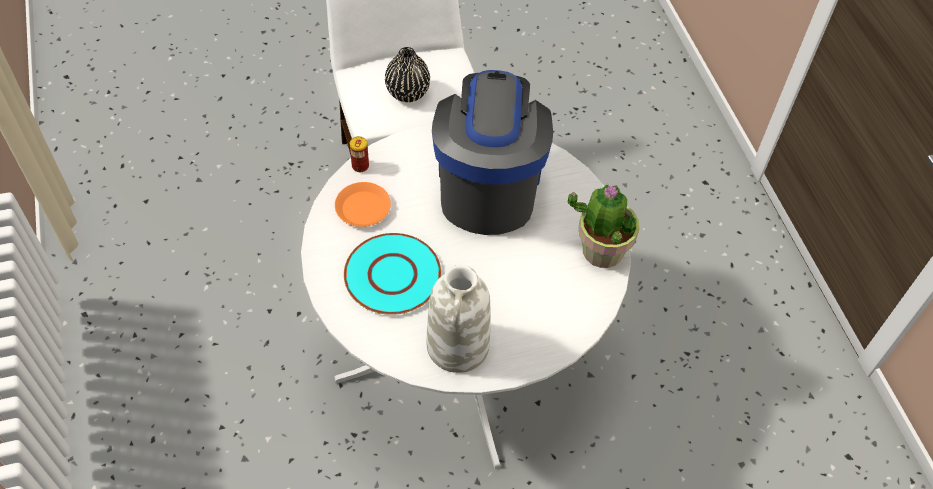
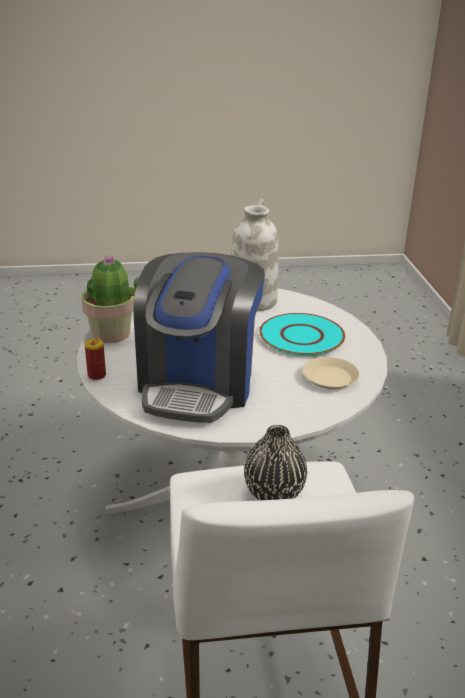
camera: 170 degrees left, 25 degrees down
(360, 166) = (335, 409): can -> can (96, 375)
(363, 208) = (330, 377): orange plate -> beige plate

